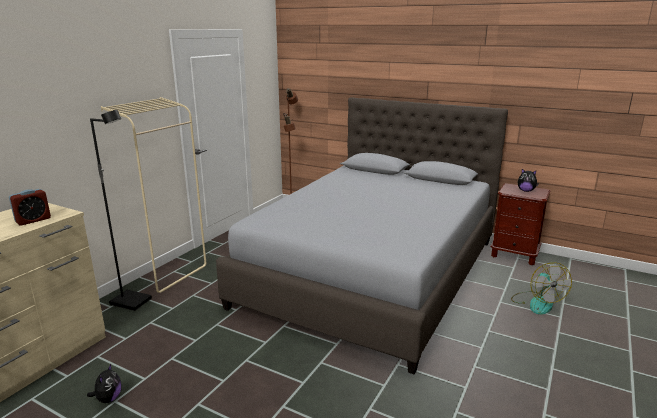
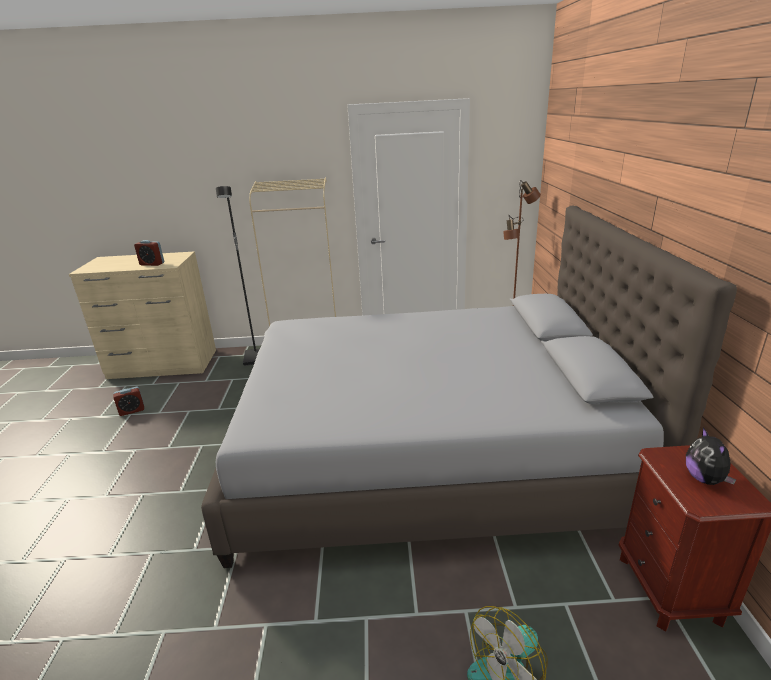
camera: 60 degrees right, 5 degrees up
(108, 399) = (132, 410): plush toy -> alarm clock

